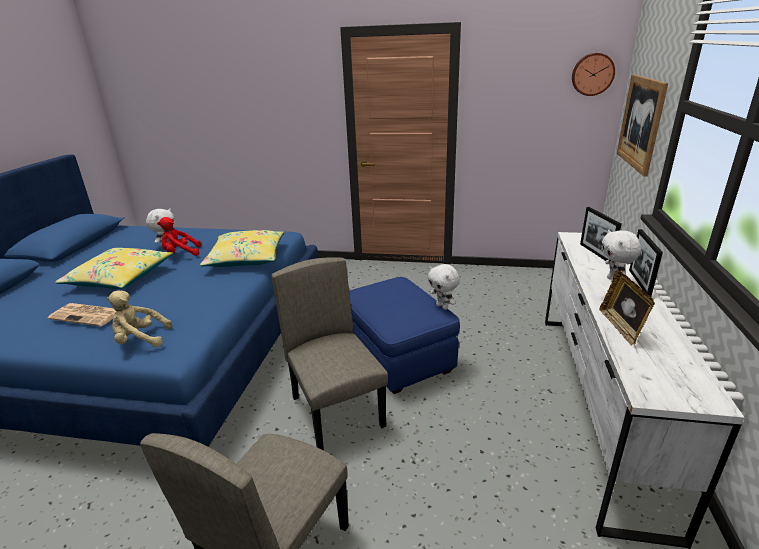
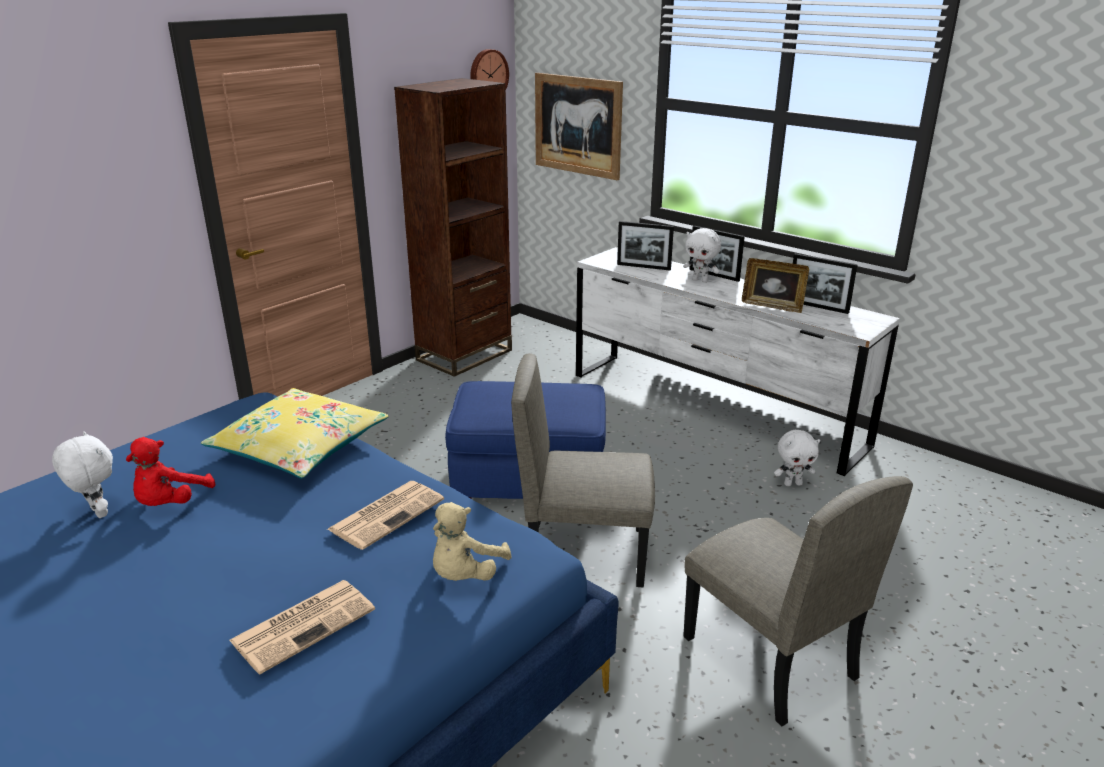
camera: 60 degrees left, 0 degrees up
(120, 278) = (178, 580): yellow pillow -> none
(188, 298) = (387, 514): none -> newspaper
(443, 306) = (570, 382): white plush toy -> white plush toy (793, 483)
(506, 277) = (464, 355): none -> brown bookcase
(667, 352) = (817, 307): none -> picture frame

